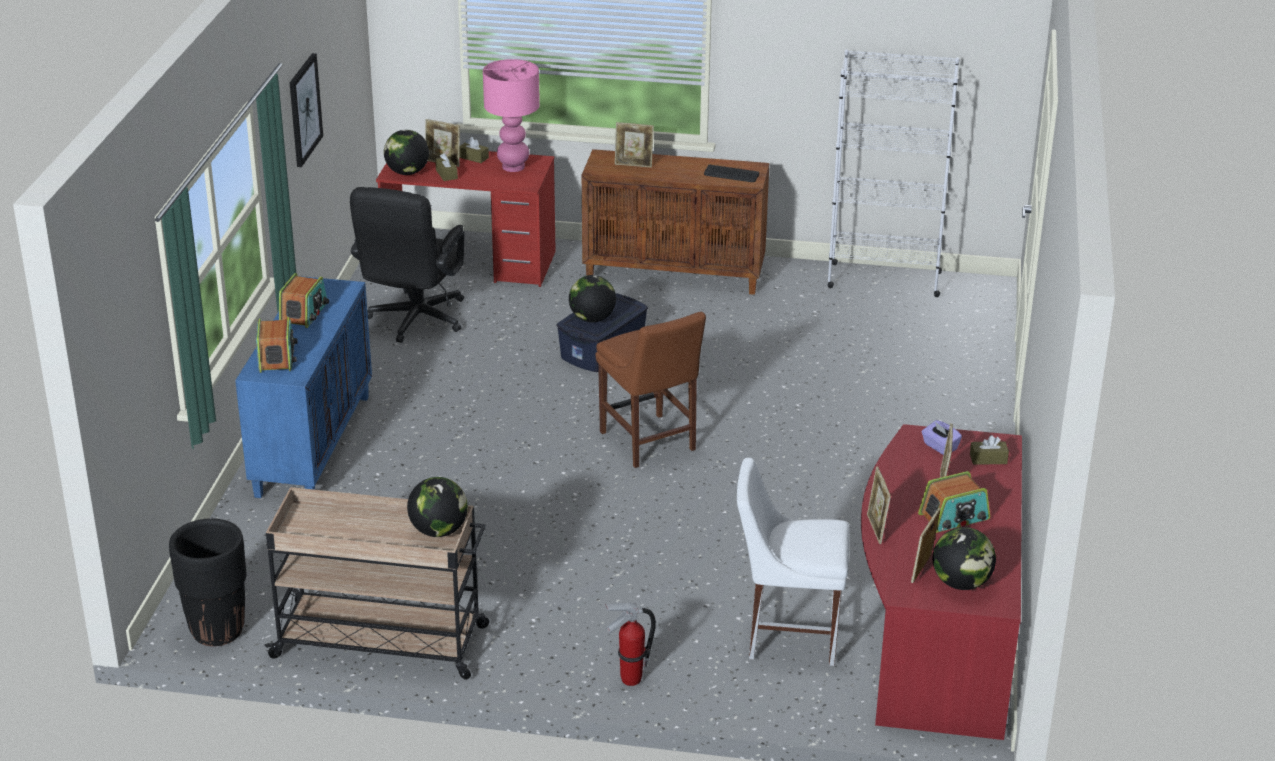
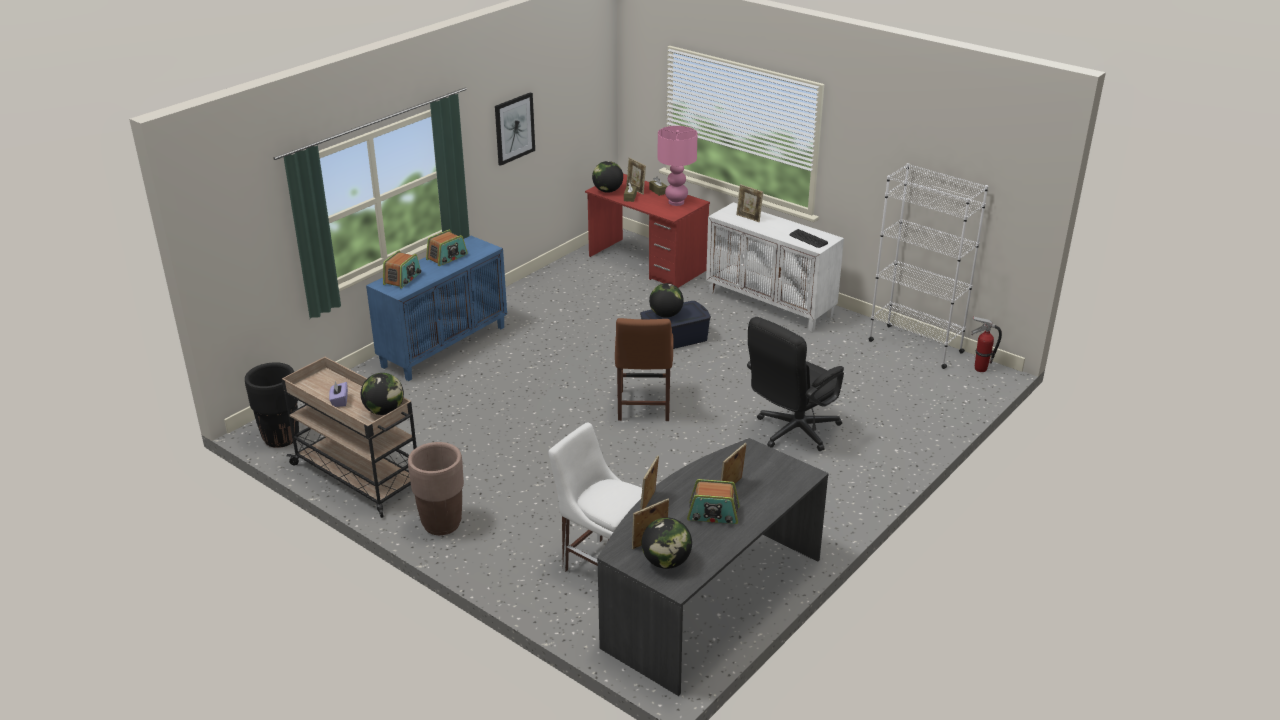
camera: 30 degrees right, 0 degrees up
(414, 322) = (576, 290): black office chair -> black office chair (791, 432)
(550, 660) = (441, 524): none -> brown planter
(630, 679) = (475, 555): fire extinguisher -> fire extinguisher (980, 369)
(675, 274) = (771, 304): brown cabinet -> white cabinet
(935, 630) = (708, 599): red desk -> grey desk
(940, 447) = (757, 462): purple tissue box -> purple tissue box (339, 401)
(988, 459) = (784, 481): brown tissue box -> none

